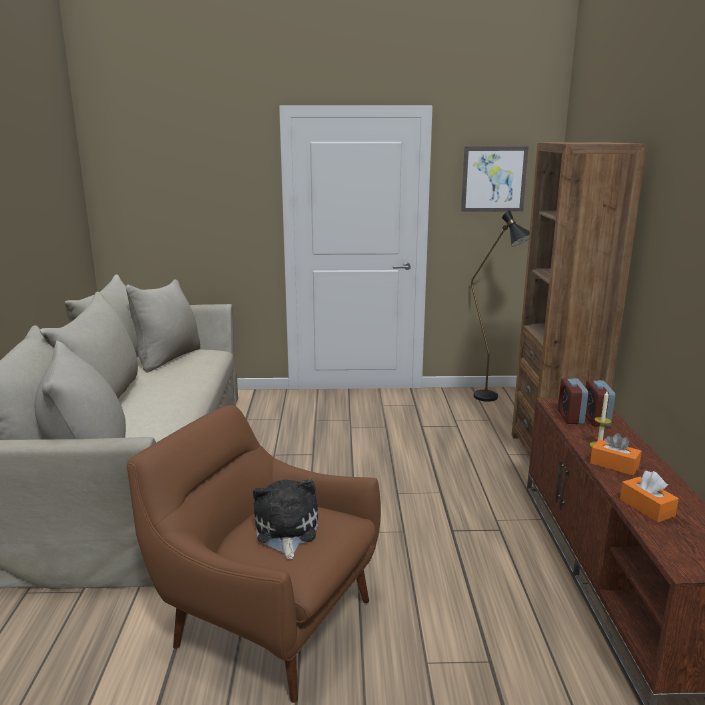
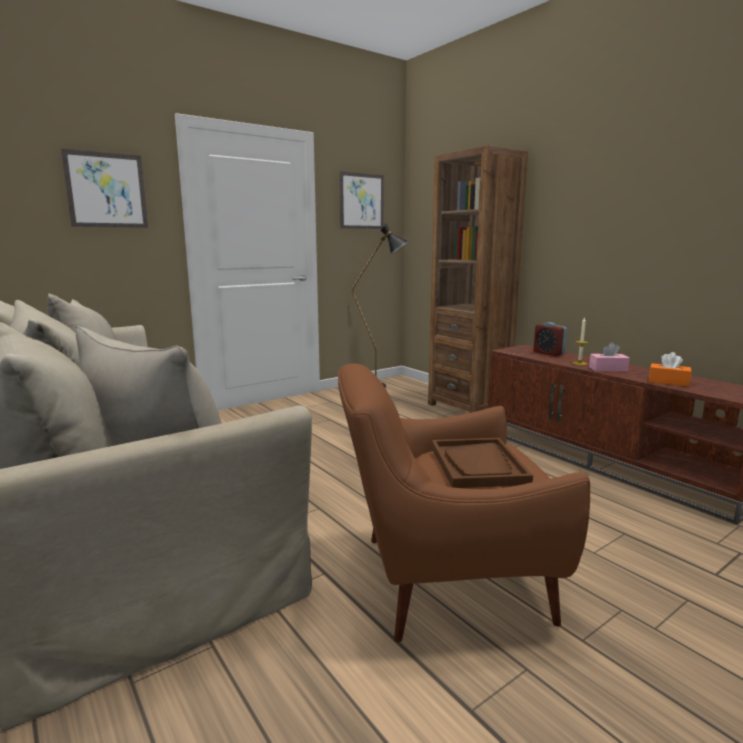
camera: 35 degrees left, 5 degrees down
(215, 182) = (106, 190): none -> picture
(286, 531) = (478, 465): plush toy -> brown tray
(570, 417) = (533, 355): alarm clock -> none
(614, 465) = (608, 369): orange tissue box -> pink tissue box

